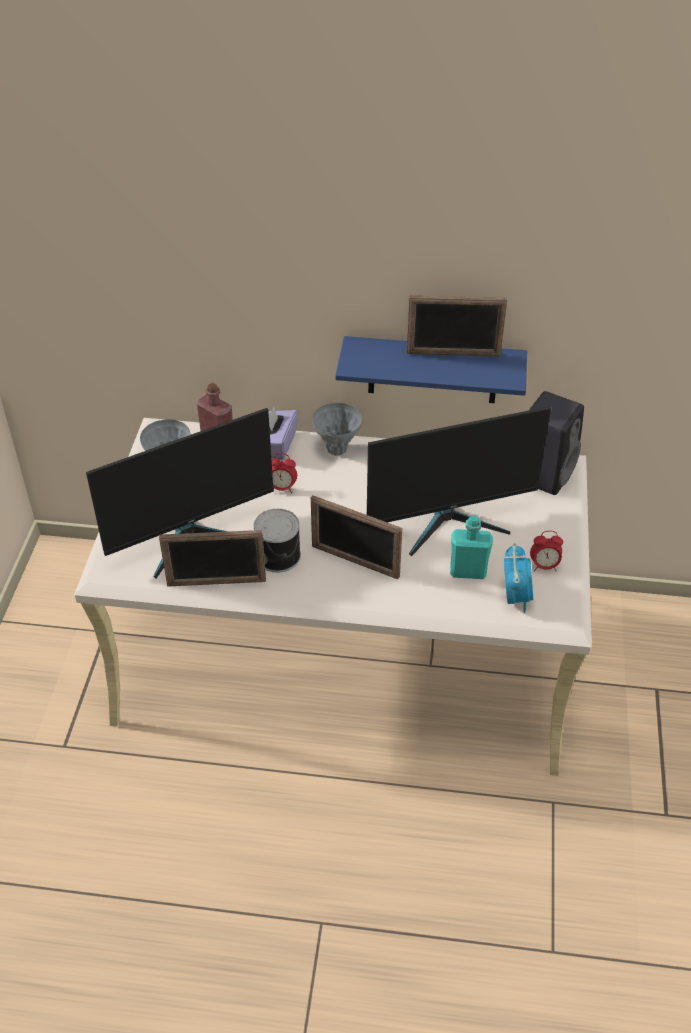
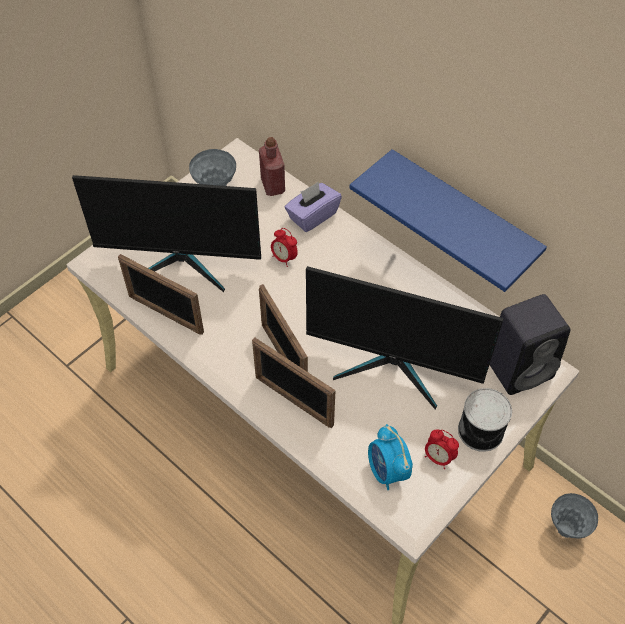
camera: 35 degrees right, 10 degrees up
(279, 555) = (231, 318): can -> can (482, 431)
(337, 449) = (357, 246): grey vase -> grey vase (566, 529)
(453, 354) = (472, 215): picture frame -> picture frame (293, 401)
(468, 571) = (367, 422): turquoise bottle -> none
(515, 596) = (387, 471): alarm clock -> alarm clock turned 120 degrees clockwise

